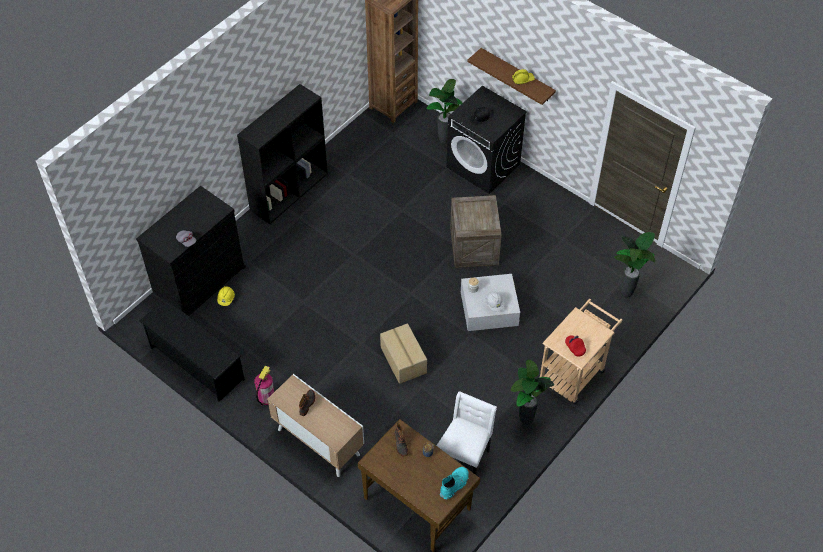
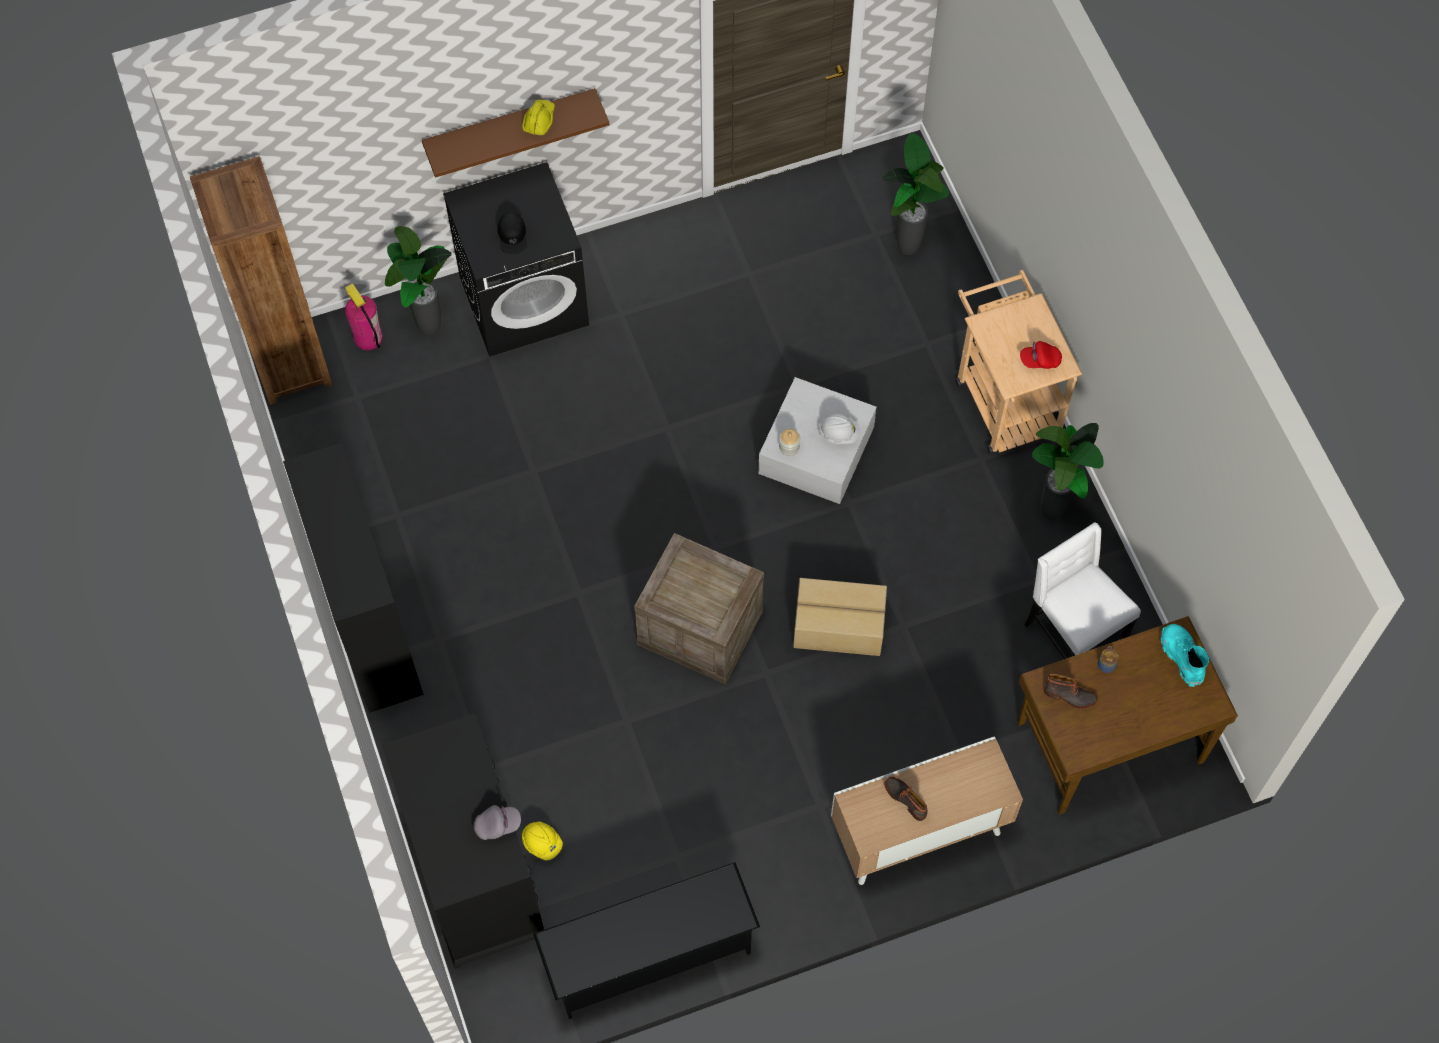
camera: 60 degrees left, 10 degrees up
(266, 397) = (786, 872): fire extinguisher -> fire extinguisher (368, 338)
(473, 246) = (679, 405): crate -> crate (699, 628)

